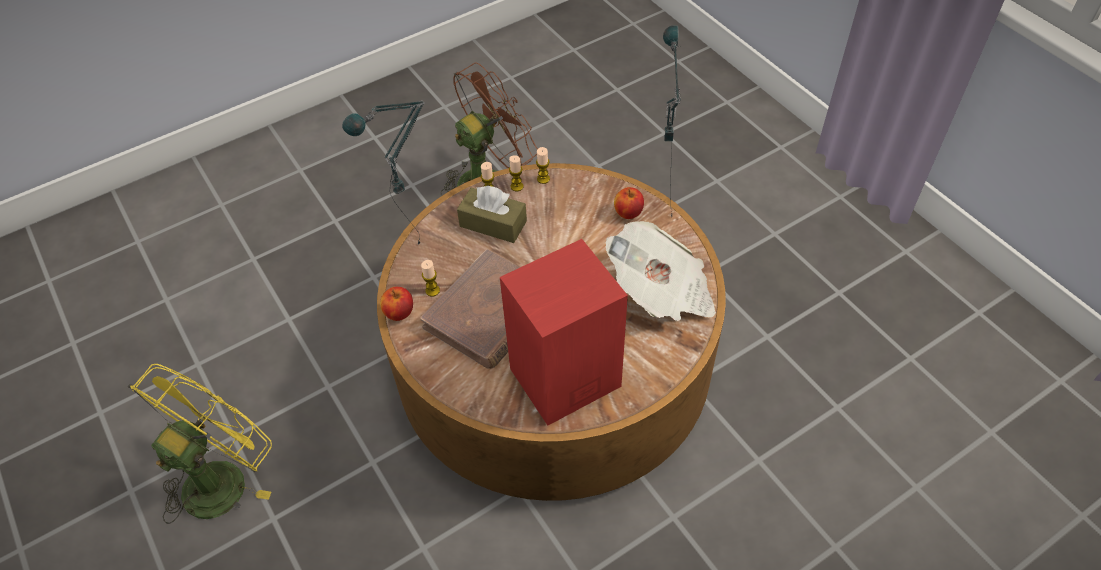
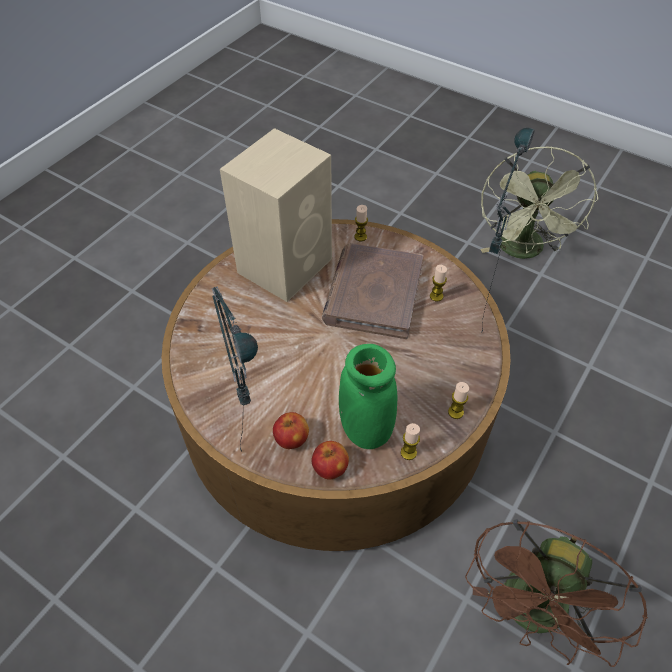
camera: 155 degrees right, 0 degrees up
(222, 476) = (522, 251): yellow fan -> green fan
(399, 313) = (449, 270): apple -> apple (330, 468)
(493, 224) = (427, 377): brown tissue box -> none
(517, 186) = (431, 431): candle -> candle (360, 237)
(562, 379) = (286, 264): red speaker -> beige speaker
(566, 203) = (365, 428): none -> green vase
(661, 292) = (227, 360): newspaper -> none

